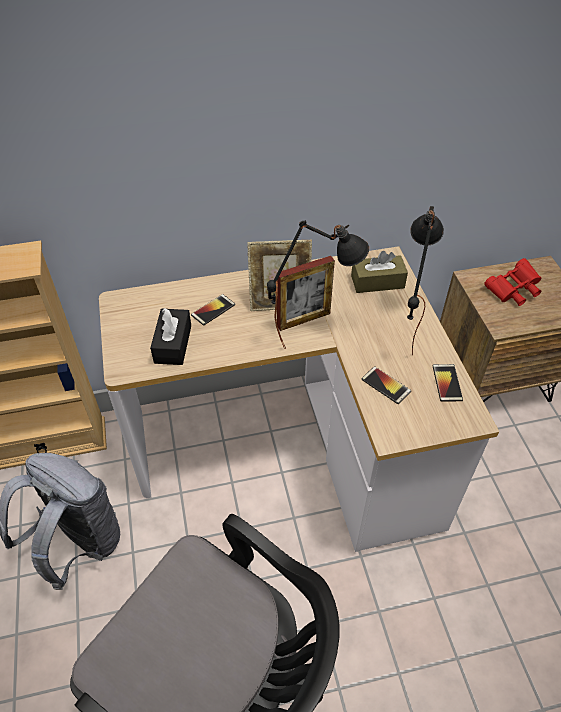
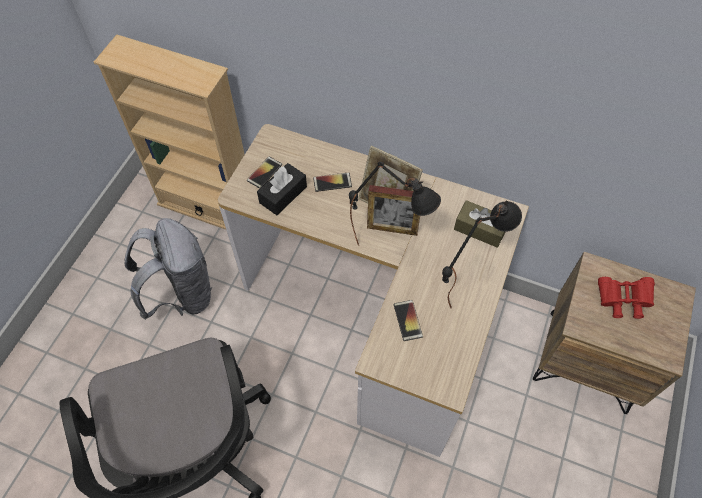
camera: 35 degrees right, 10 degrees up
(447, 383) = (457, 348): phone -> phone (264, 172)

